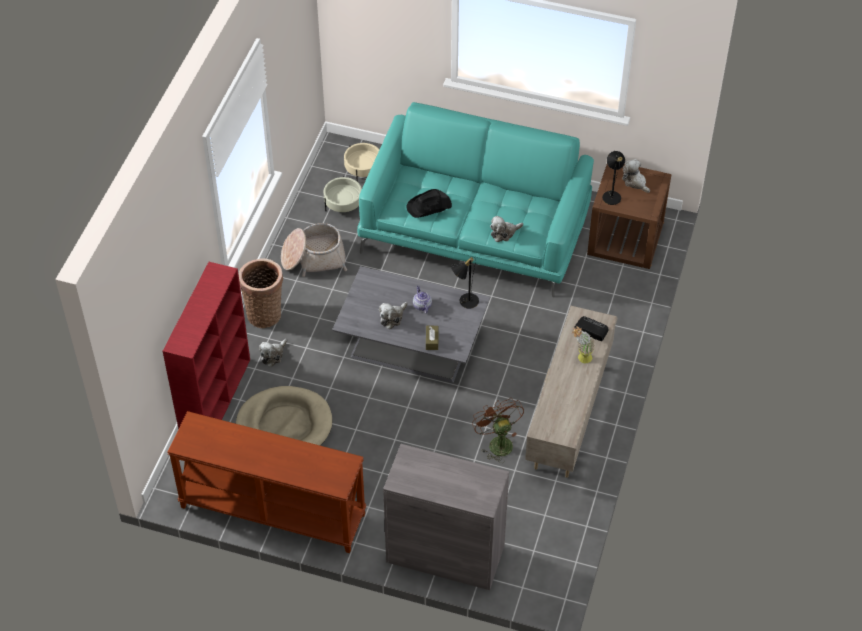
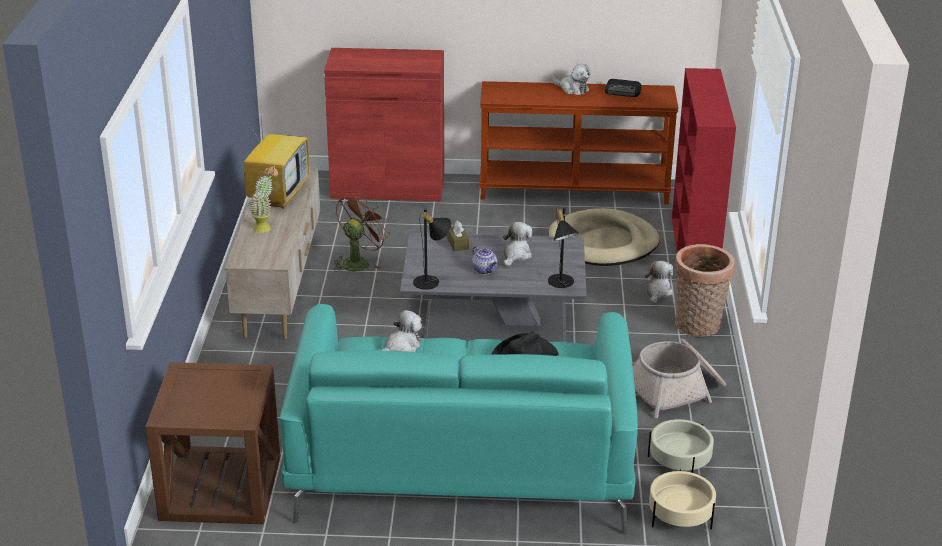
camera: 165 degrees right, 20 degrees down
(445, 553) = (388, 187): grey cabinet -> red cabinet
(497, 442) = (359, 261): brown fan -> brown fan turned 105 degrees counterclockwise
(566, 400) = (278, 195): none -> television
(590, 330) = (257, 251): radio -> radio (623, 92)
(612, 195) = (243, 383): black table lamp -> black table lamp (561, 284)
(635, 182) = (206, 407): plush toy -> plush toy (572, 89)

